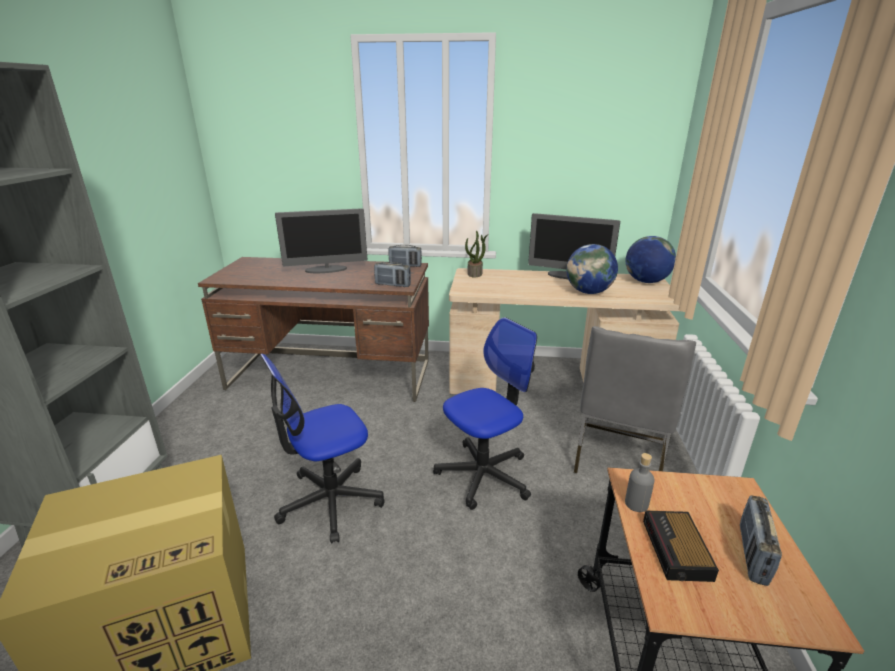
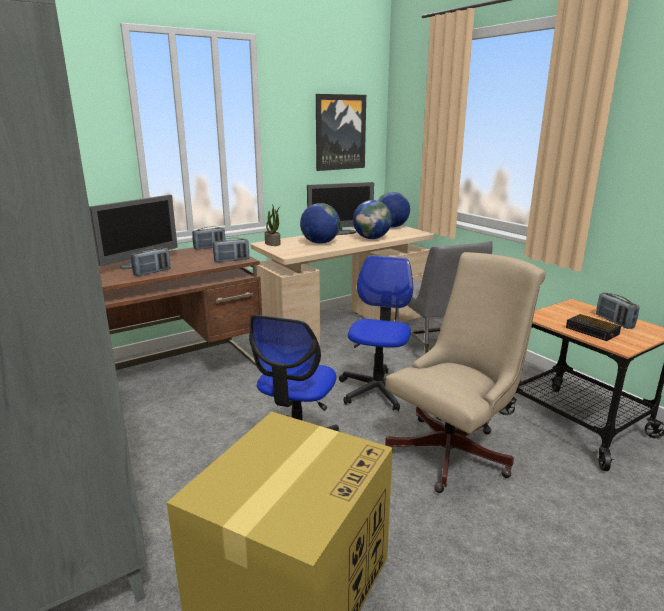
camera: 40 degrees left, 5 degrees down
(316, 281) = (152, 272): none -> radio
(464, 593) = (455, 450): none -> beige office chair
(520, 284) = (320, 243): none -> globe
(604, 151) = (340, 132): none -> picture
(636, 504) = (552, 323): grey bottle -> none

